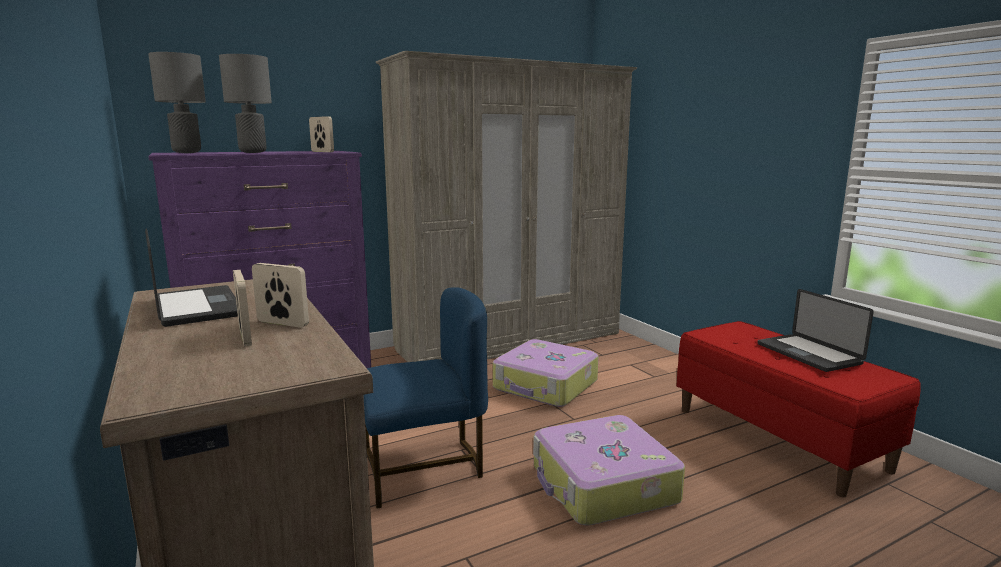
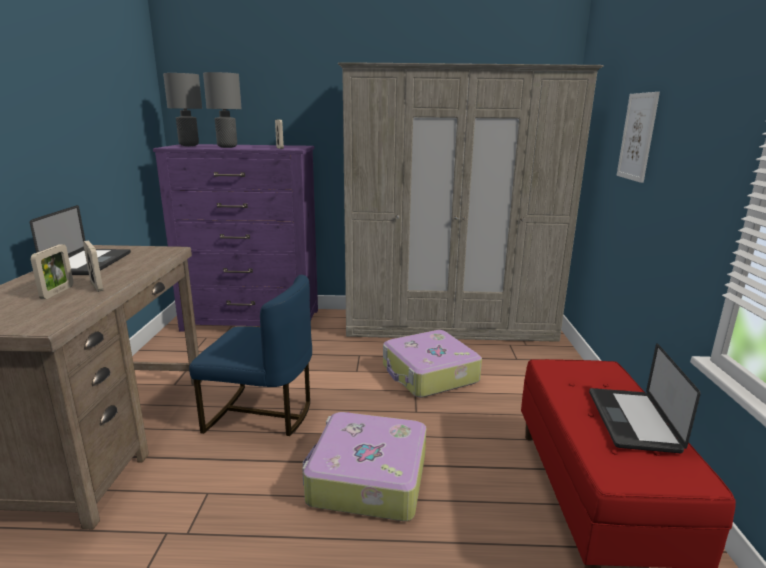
camera: 30 degrees right, 5 degrees up
(695, 128) = (637, 137): none -> picture

